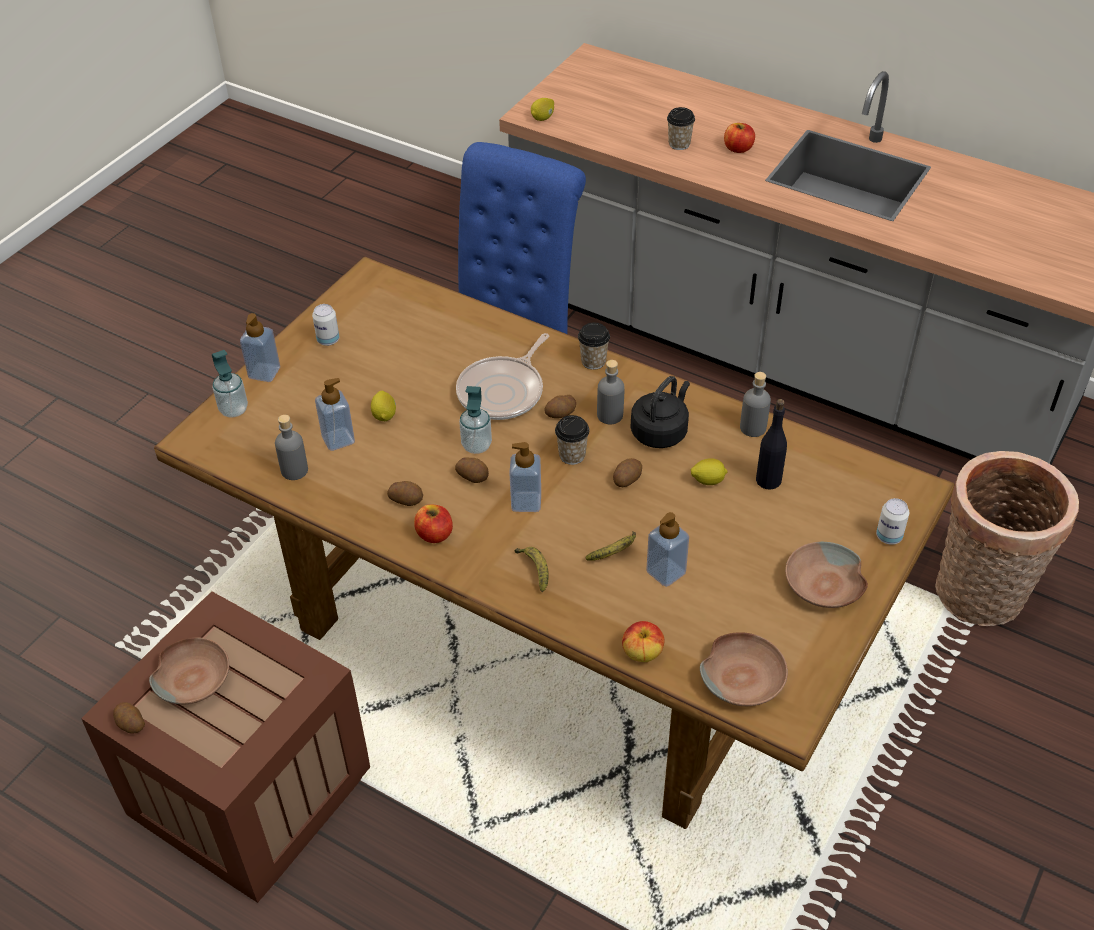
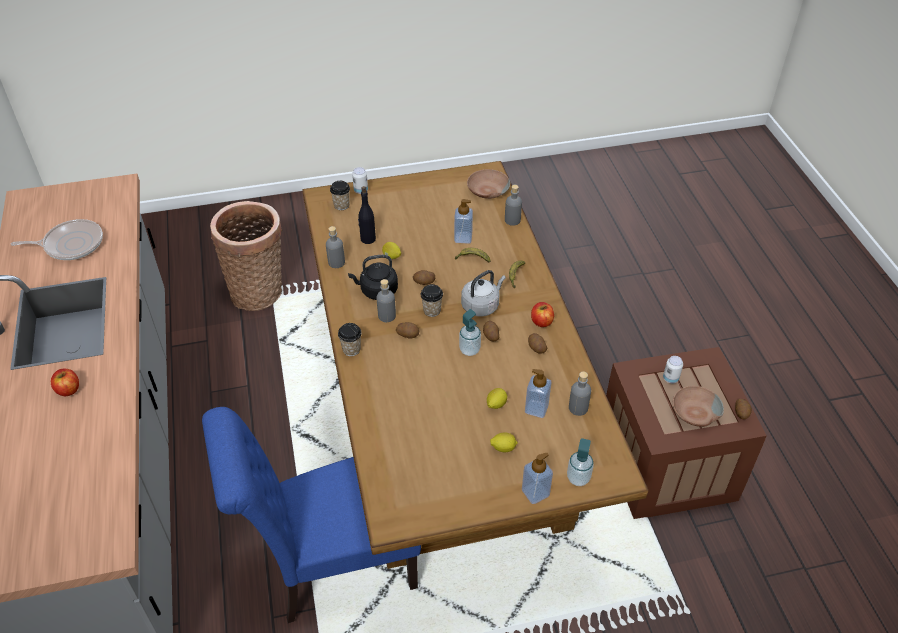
camera: 135 degrees left, 0 degrees up
(328, 340) = (472, 486): can -> can (670, 378)
(503, 391) = (418, 369): frying pan -> frying pan (71, 244)
(526, 502) = (481, 305): soap dispenser -> grey kettle
(543, 118) = (110, 536): lemon -> lemon (503, 448)
(642, 653) = (512, 220): apple -> grey bottle
(679, 144) = (87, 425): cup -> cup (341, 205)
(824, 586) = (412, 193): brown bowl -> none

